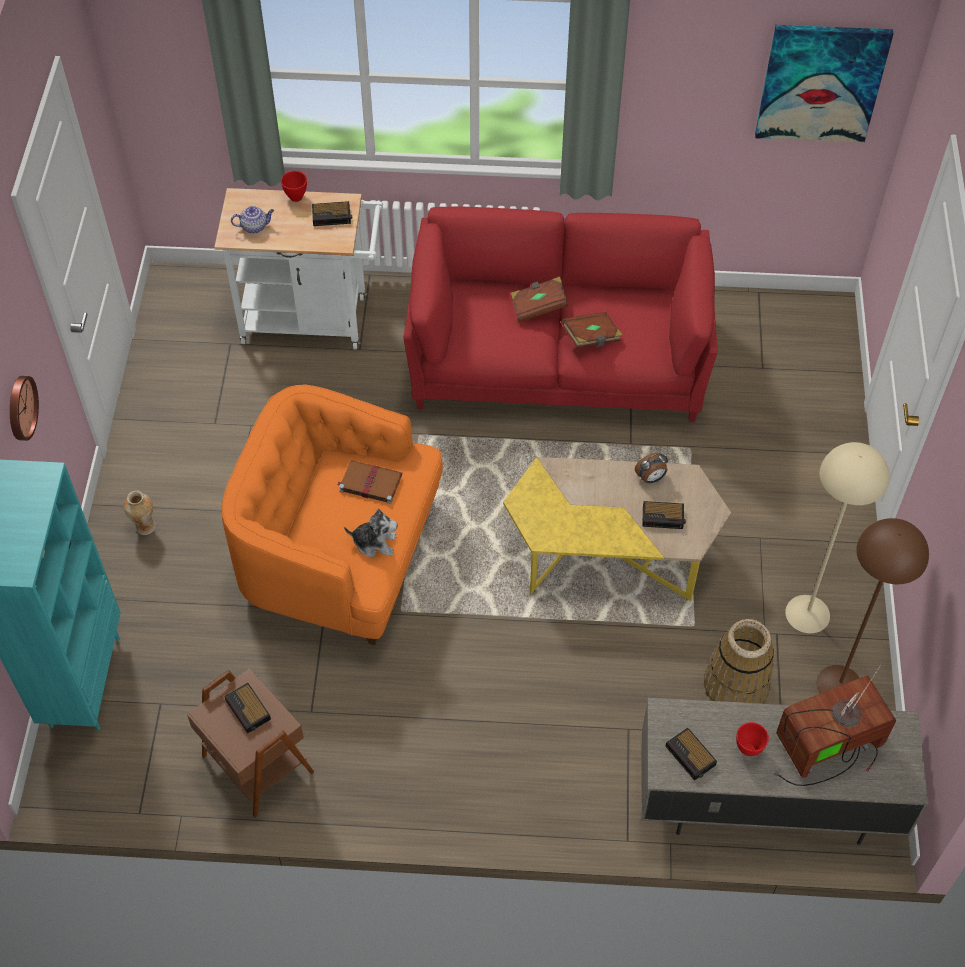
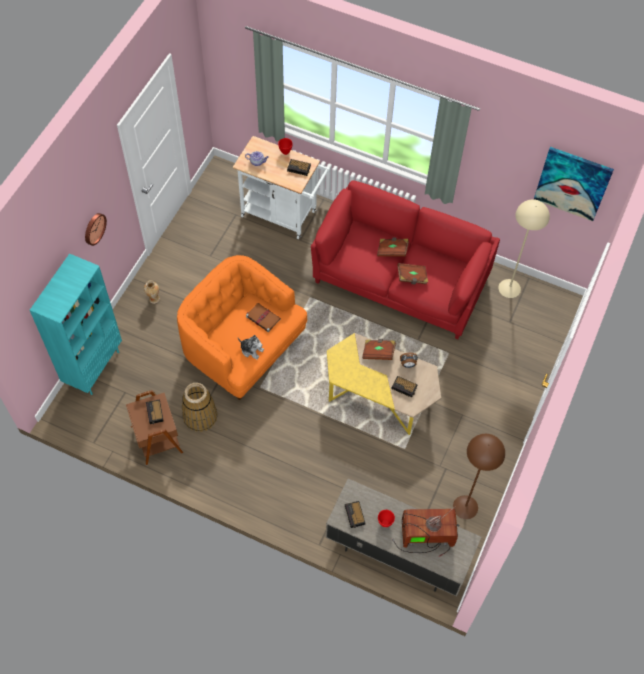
camera: 20 degrees right, 5 degrees up
(592, 475) = (378, 352): none -> brown book
(735, 687) = (411, 488): basket -> basket (200, 416)
(808, 614) = (467, 464): beige floor lamp -> beige floor lamp (509, 288)

